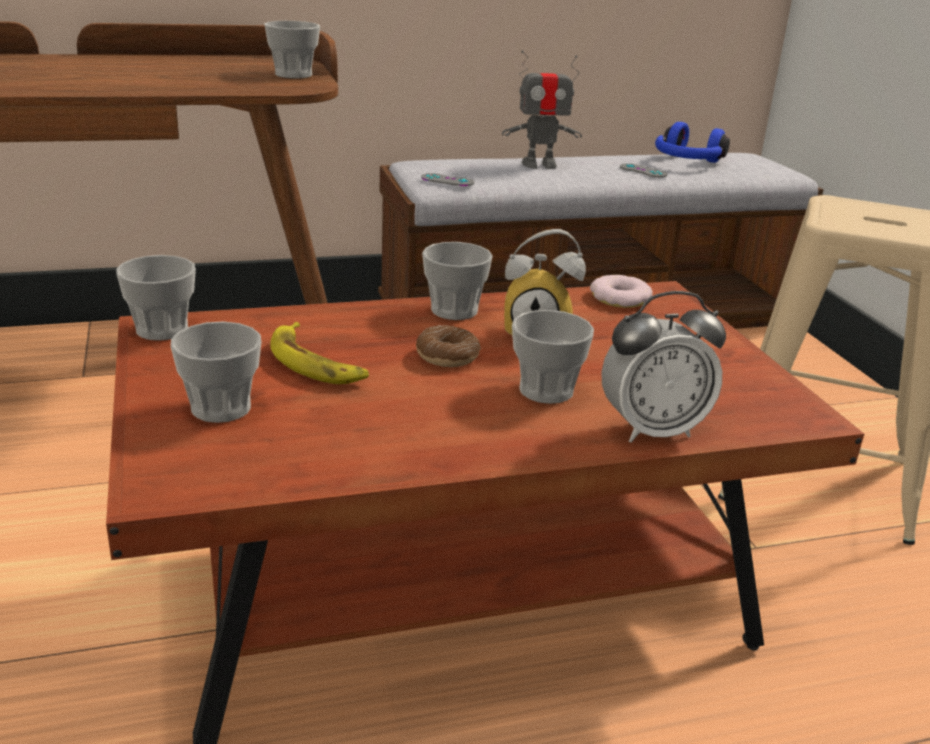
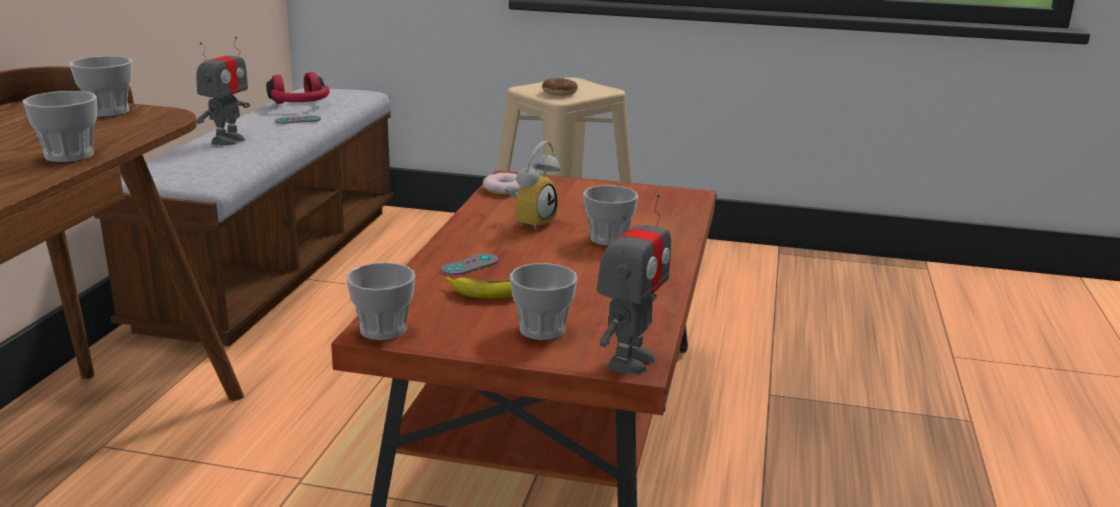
camera: 60 degrees left, 5 degrees down
(168, 482) = (629, 361): none -> toy robot
(447, 180) = (211, 174): grey game controller -> grey game controller (469, 265)
(447, 356) = (536, 252): donut -> donut (559, 93)
(454, 310) = (468, 234): cup -> cup (69, 155)
(652, 430) = (676, 228): alarm clock -> none
(687, 161) = (300, 105): blue headphones -> red headphones

